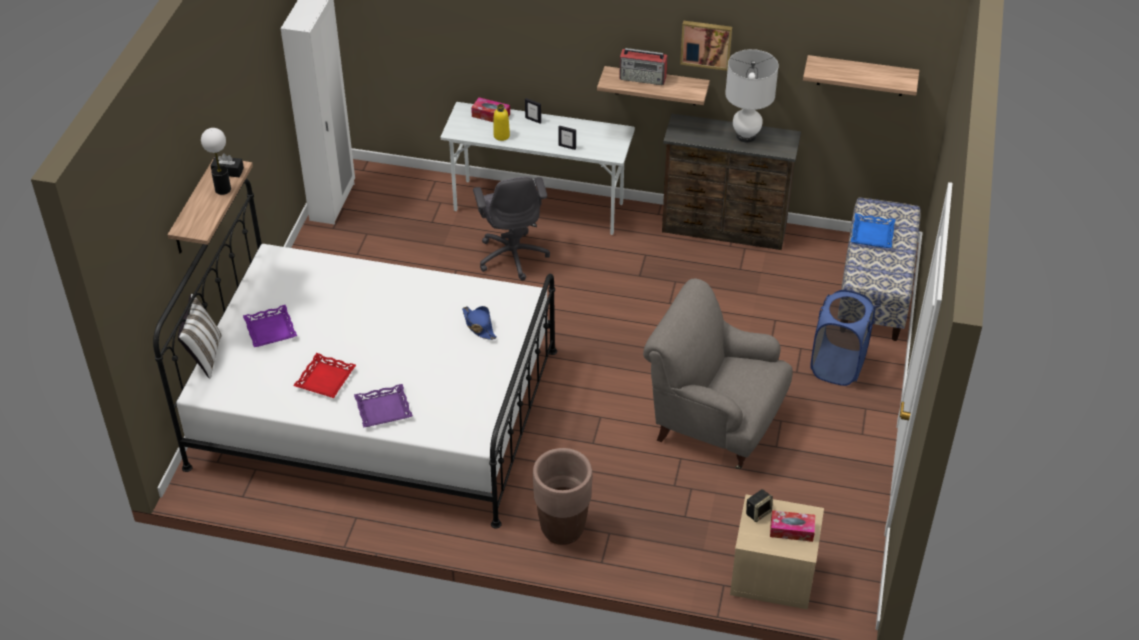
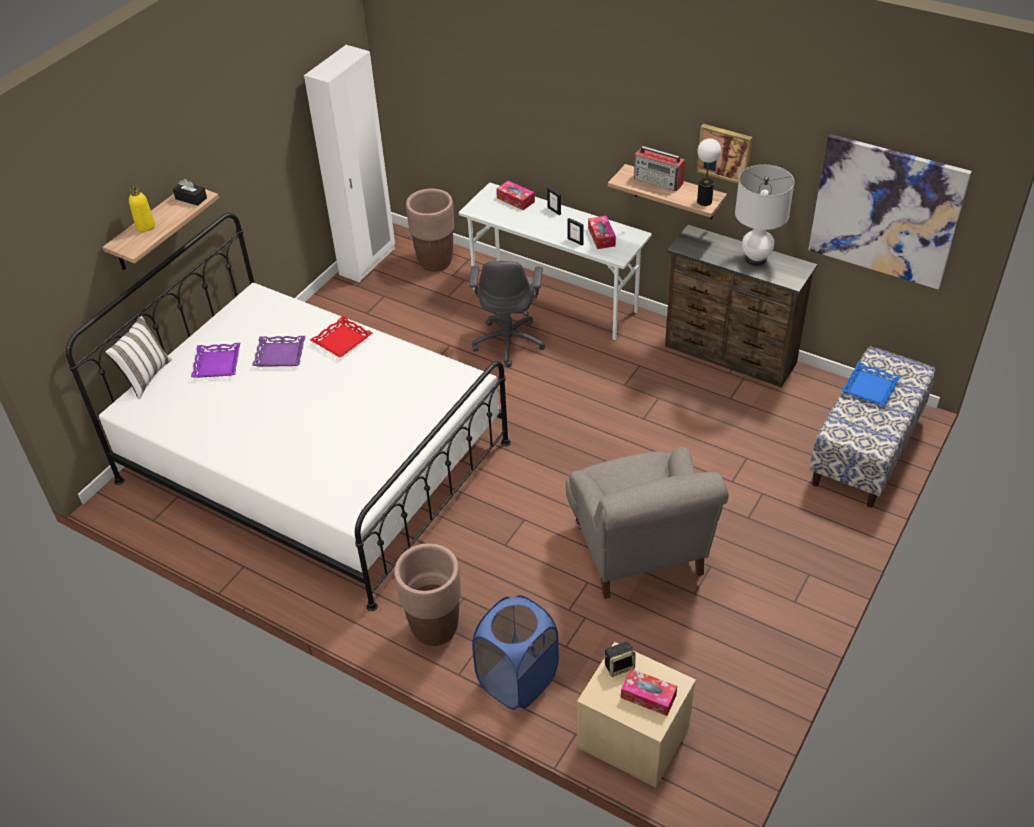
camera: 20 degrees right, 0 degrees up
(223, 189) = (176, 214): table lamp -> table lamp (704, 201)
(325, 379) = (241, 422): red tray -> red tray (341, 340)
(383, 409) = (279, 464): purple tray -> purple tray (280, 354)
(403, 189) = (435, 262): none -> brown planter
(479, 326) = (411, 400): blue hat -> none
(501, 136) = (516, 220): yellow bottle -> yellow bottle (145, 226)
(590, 138) = (601, 237): none -> tissue box
(714, 422) = (638, 552): grey armchair -> grey armchair turned 150 degrees counterclockwise
(837, 366) = (795, 521): blue laundry basket -> blue laundry basket (517, 680)
(861, 76) = (886, 211): shelf -> picture

